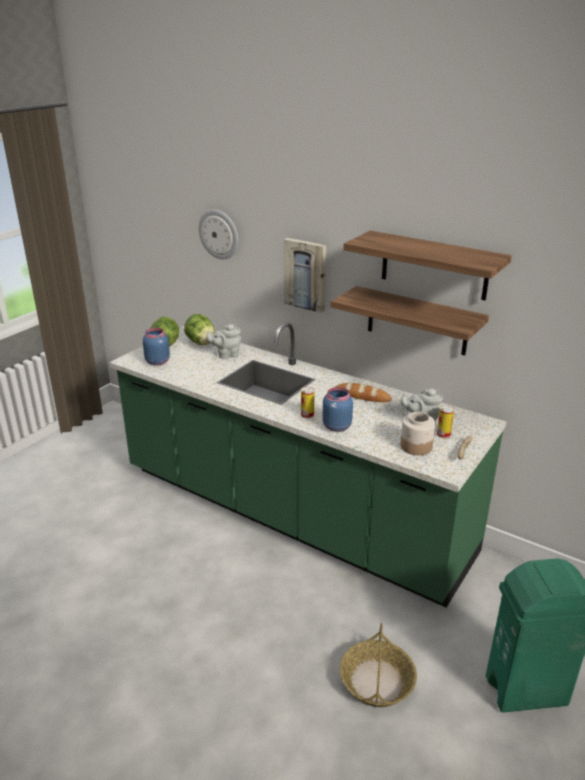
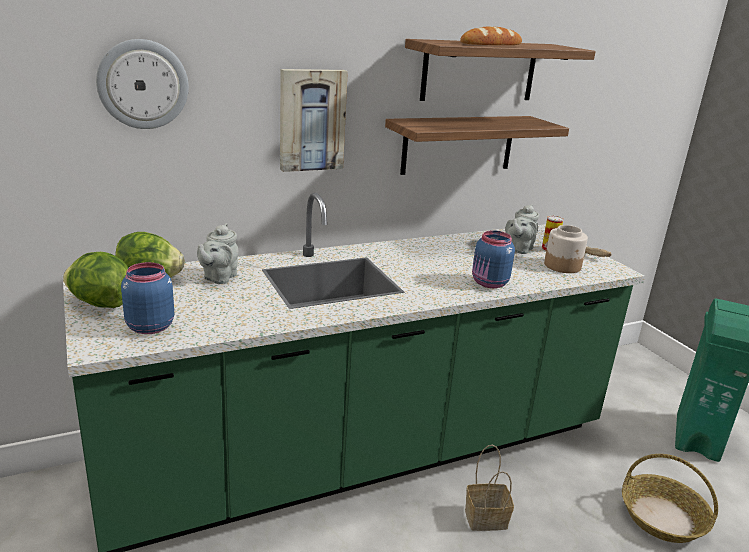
camera: 60 degrees left, 5 degrees down
(286, 586) = (487, 518): none -> basket
(307, 415) = (446, 287): can -> none
(362, 396) = (436, 251): bread -> bread (491, 44)

